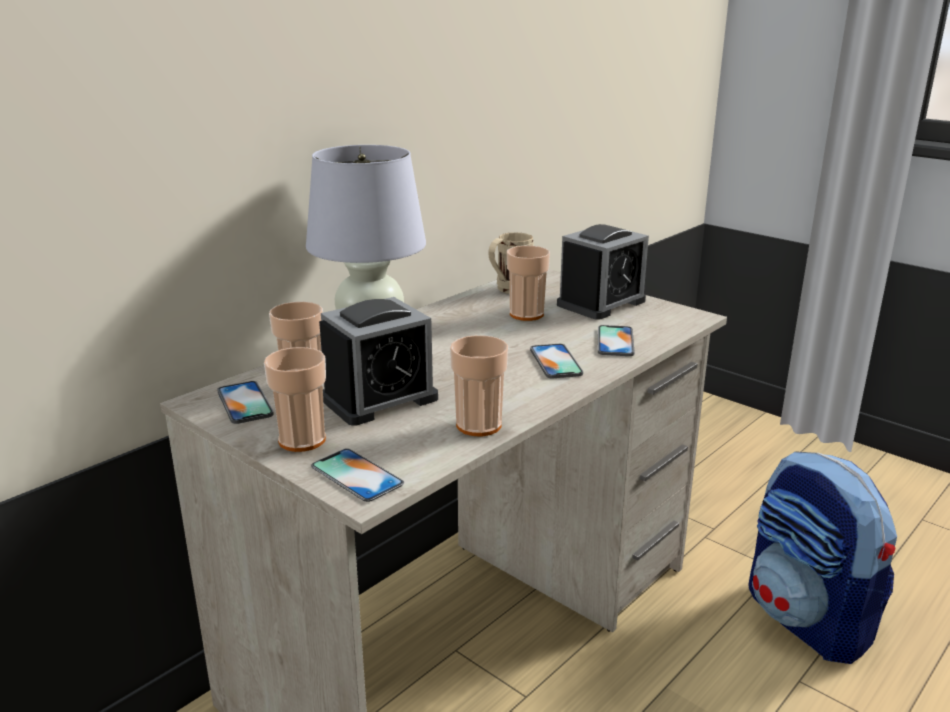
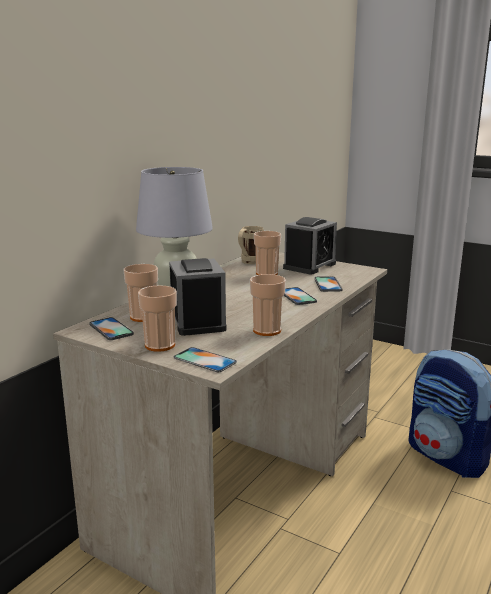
camera: 10 degrees left, 5 degrees down
(379, 399) = (197, 321): alarm clock -> alarm clock turned 60 degrees counterclockwise

